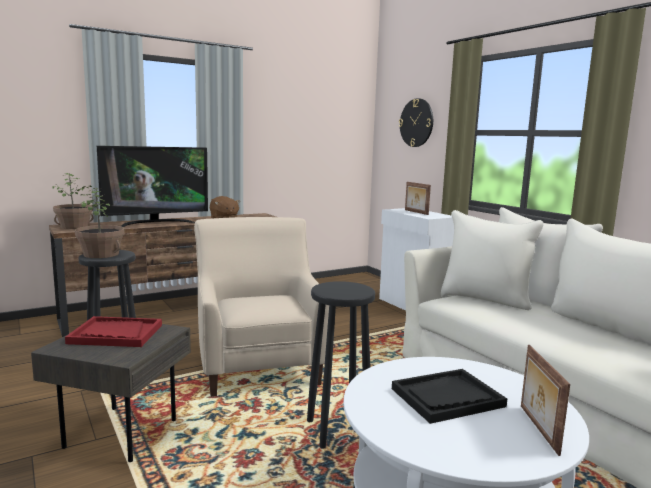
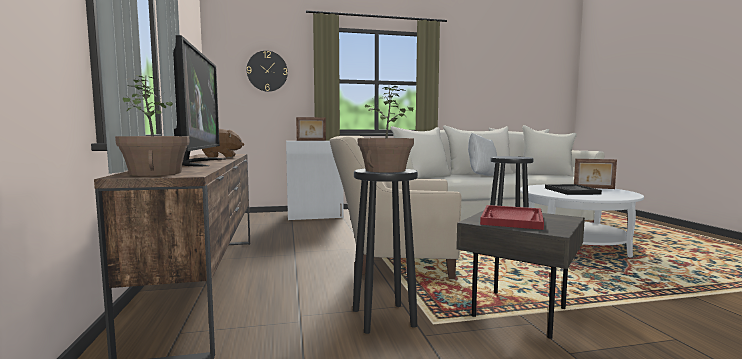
camera: 70 degrees left, 5 degrees down
(570, 329) = (481, 176): none -> white pillow

